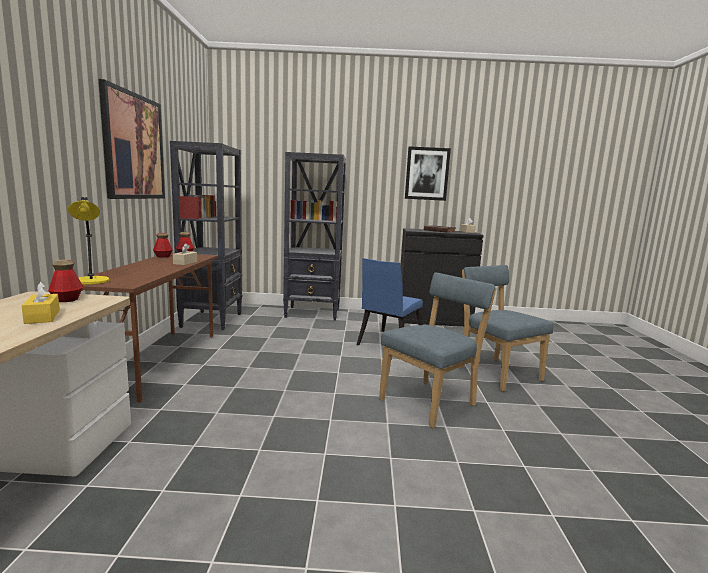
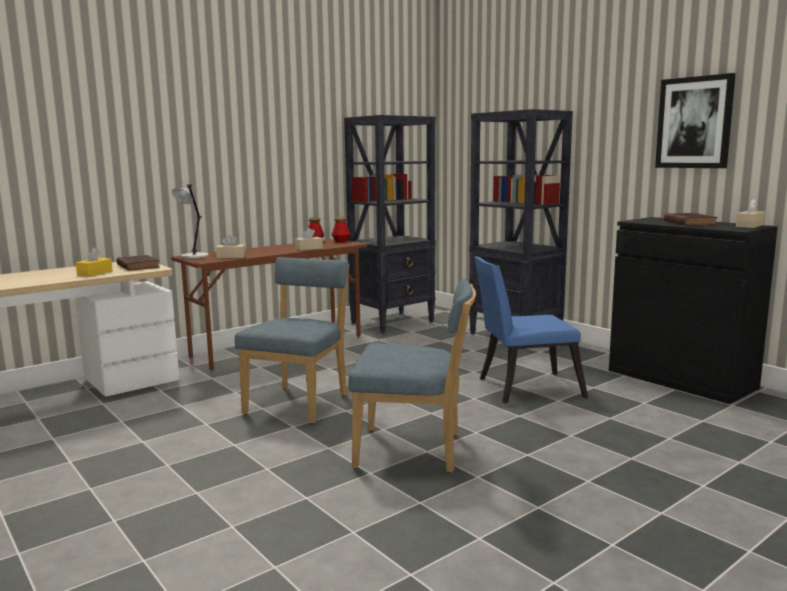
camera: 50 degrees right, 0 degrees up
(67, 300) = (137, 266): bottle -> brown book
(91, 281) = (193, 256): yellow table lamp -> grey table lamp
(133, 147) = (283, 131): picture -> none
(140, 277) = (231, 257): none -> beige tissue box
(496, 373) = (585, 459): blue chair -> blue chair (300, 402)

